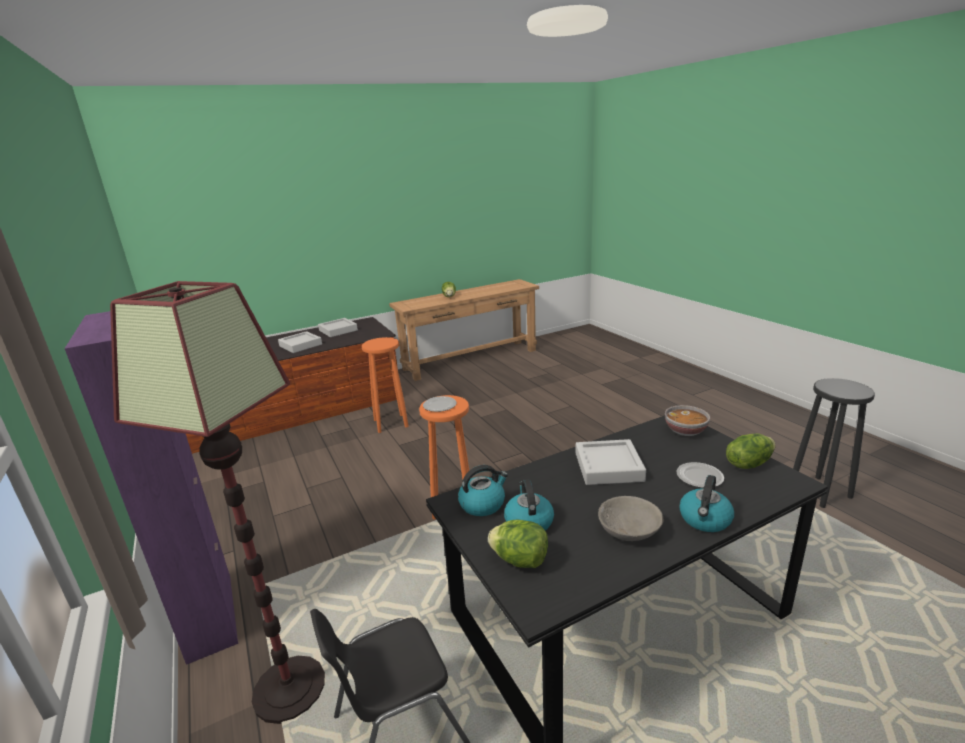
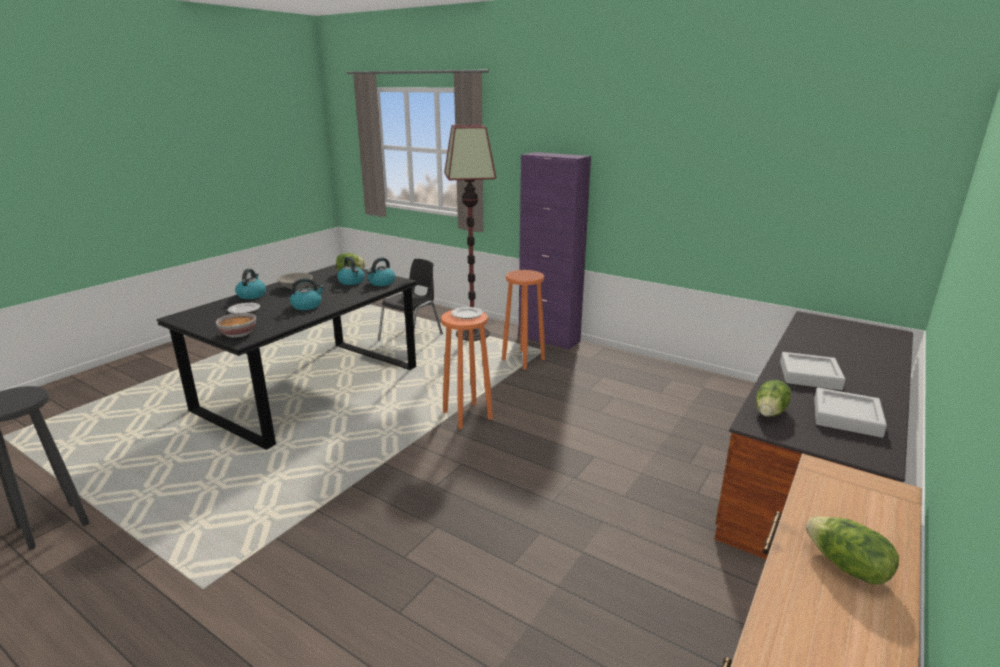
camera: 150 degrees right, 0 degrees up
(391, 423) = (652, 484): orange stool -> orange stool (523, 360)
(608, 467) = (307, 306): grey tray -> kettle
(748, 463) = (202, 321): lettuce -> lettuce (770, 412)

